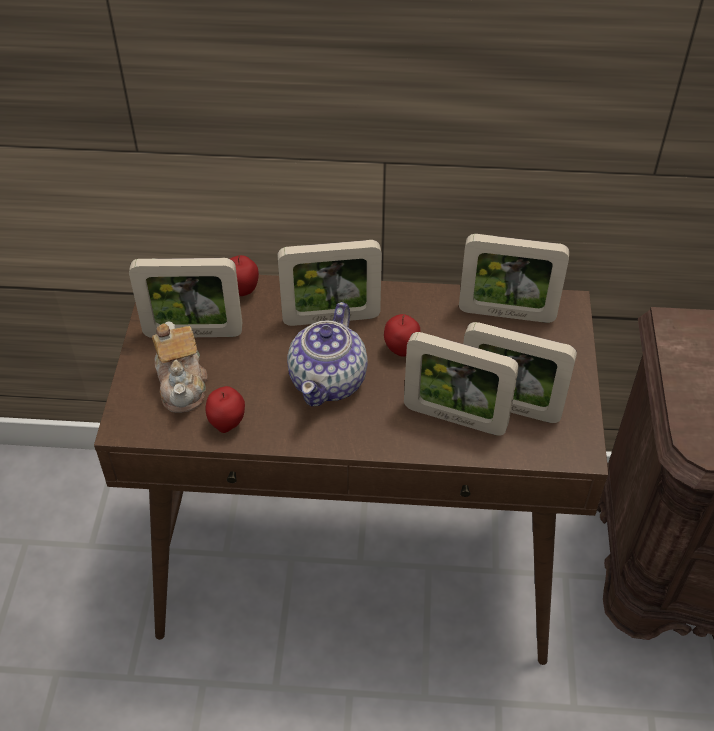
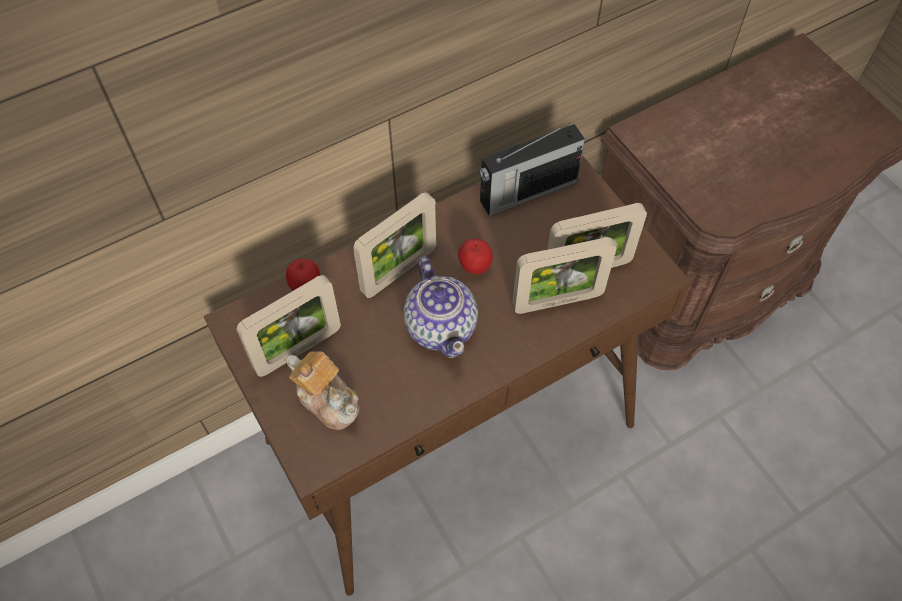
camera: 35 degrees left, 10 degrees up
(227, 424) = (394, 411): apple -> none
(506, 314) = (526, 192): picture frame -> radio

